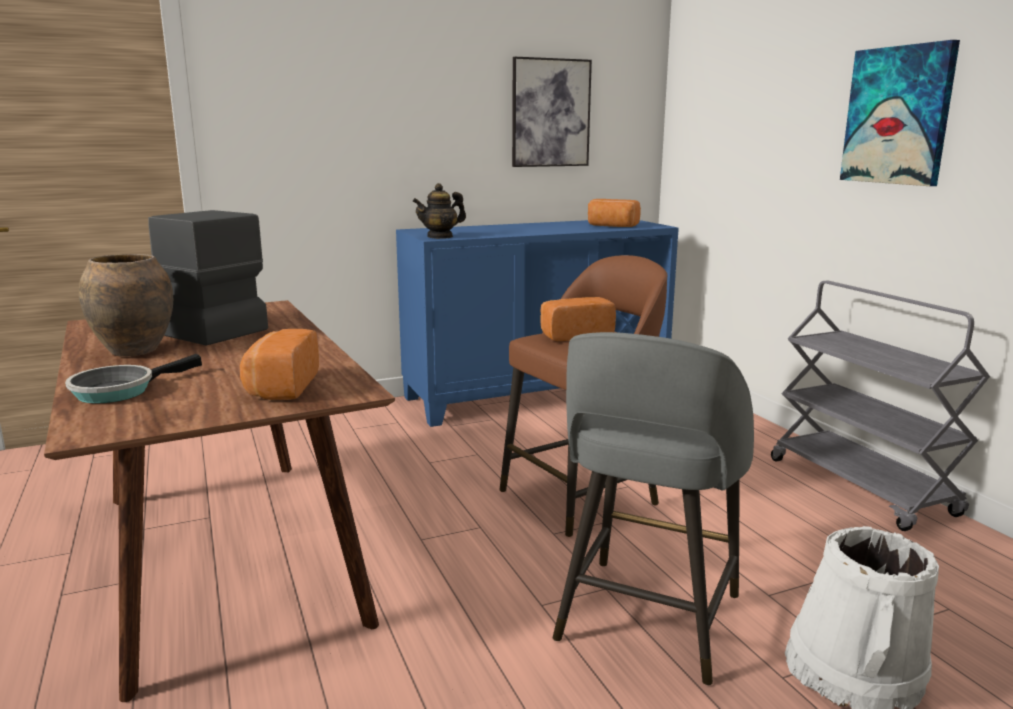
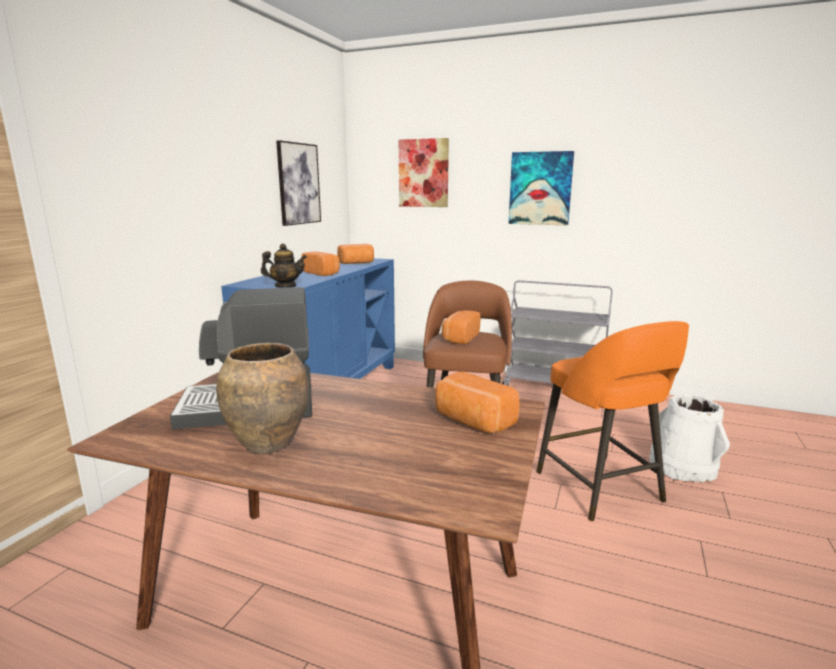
camera: 45 degrees left, 0 degrees up
(119, 390) = (383, 474): frying pan -> none
(440, 236) = (285, 286): teapot -> teapot turned 105 degrees counterclockwise
(527, 230) = (322, 273): none -> bread
(646, 620) = (600, 488): grey stool -> orange stool
(743, 95) = (423, 173): none -> picture

